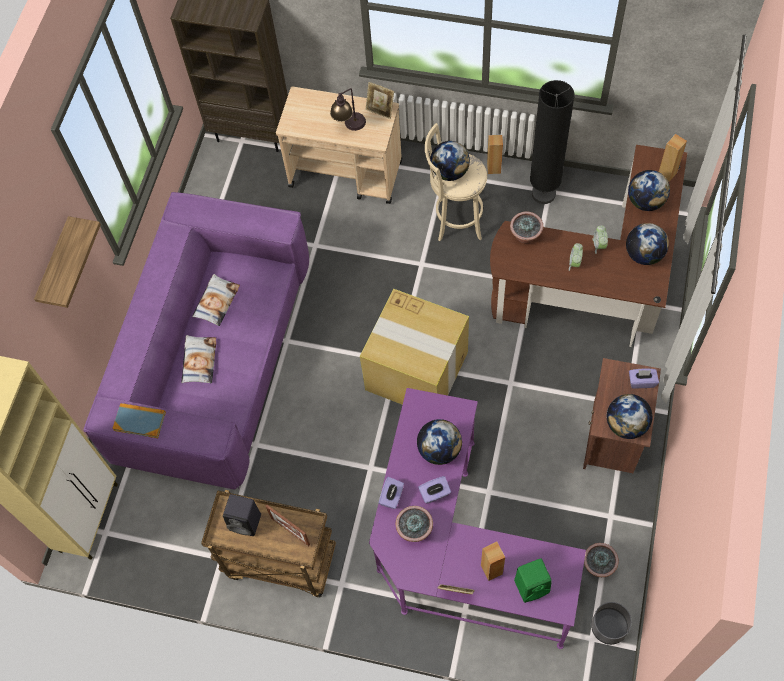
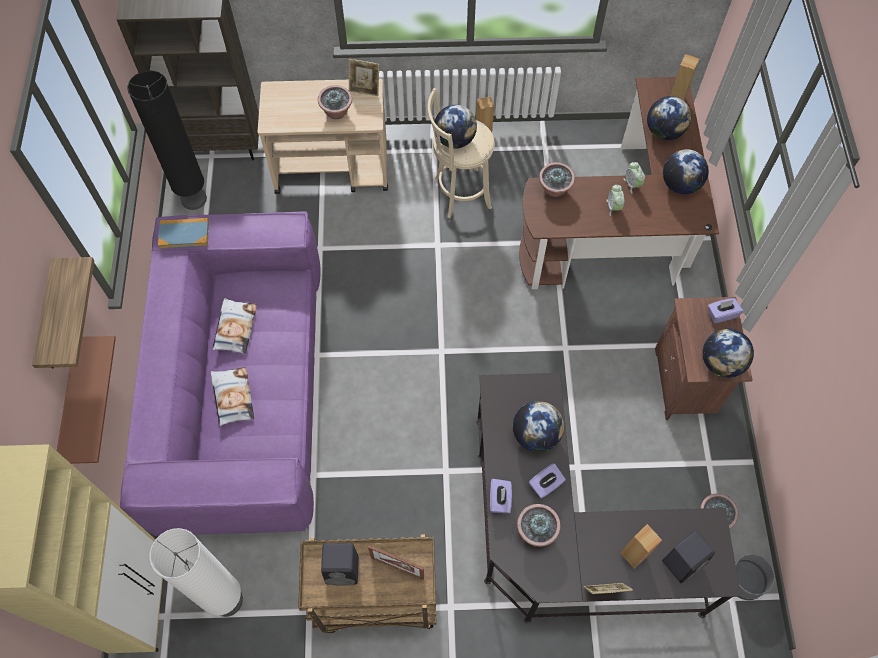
camera: 20 degrees left, 0 degrees up
(62, 338) = (72, 405): none -> brown shelf
(140, 421) = (185, 481): book -> book (184, 234)
(156, 532) = (227, 600): none -> white floor lamp
(349, 127) = (337, 112): table lamp -> potted plant
(418, 371) = (466, 357): cardboard box -> none
(457, 550) = (563, 537): purple desk -> black desk
(532, 585) = (683, 562): green speaker -> black speaker
(543, 194) = (540, 151): black floor lamp -> black floor lamp (194, 199)

